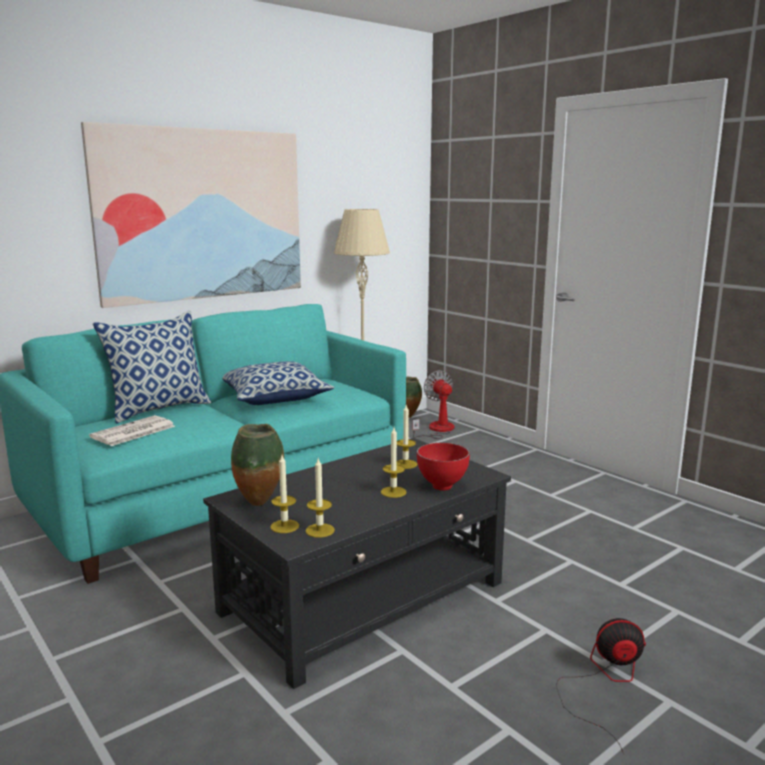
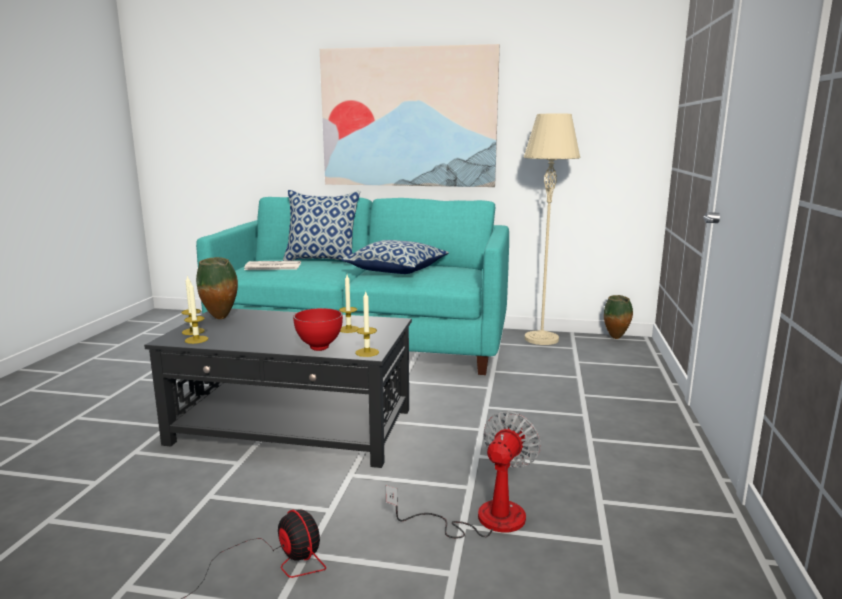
camera: 50 degrees right, 0 degrees up
(393, 492) = (288, 339): candle -> candle (367, 352)
(437, 430) = (616, 355): fan -> fan (483, 519)

